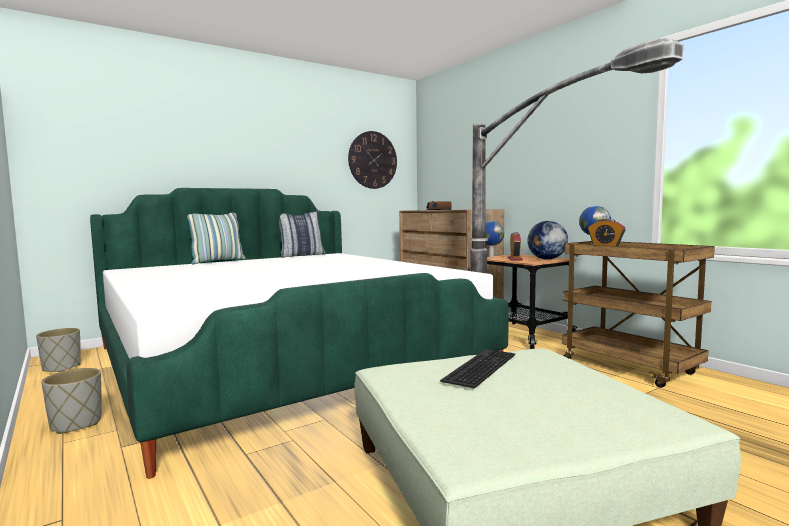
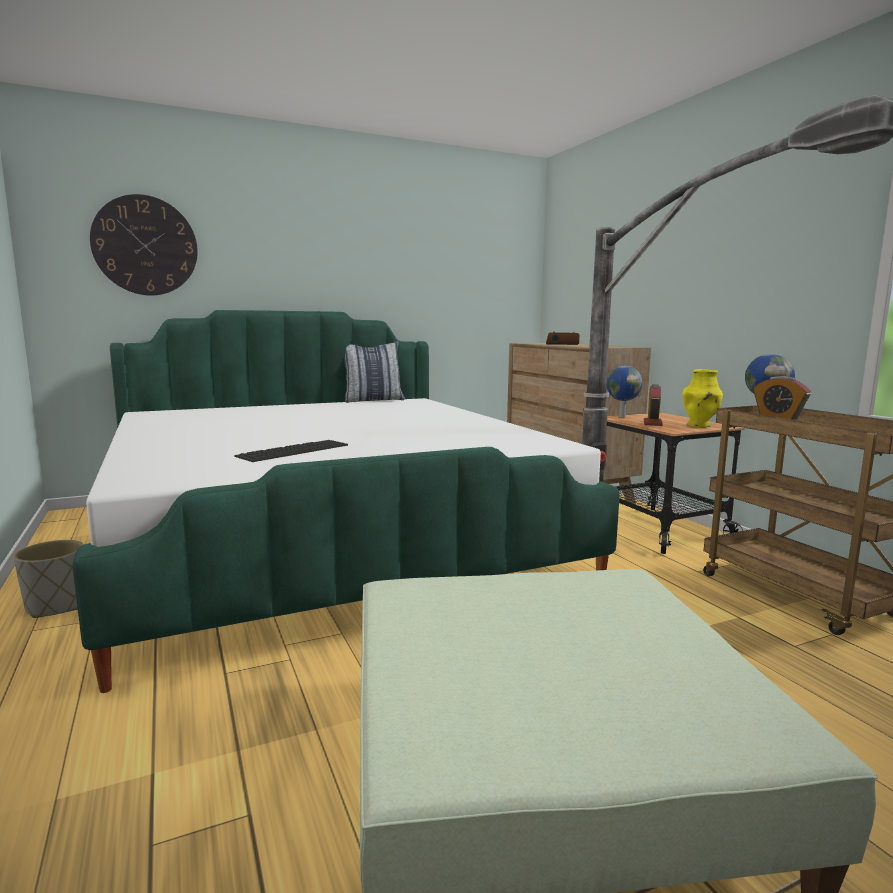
camera: 10 degrees right, 5 degrees up
(61, 367) = (74, 527): grey planter -> none
(217, 261) = (263, 405): pillow -> none
(372, 160) = (478, 272): wall clock -> wall clock (145, 246)
(479, 366) = (527, 595): keyboard -> keyboard (293, 450)
(546, 259) = (699, 425): globe -> yellow vase

